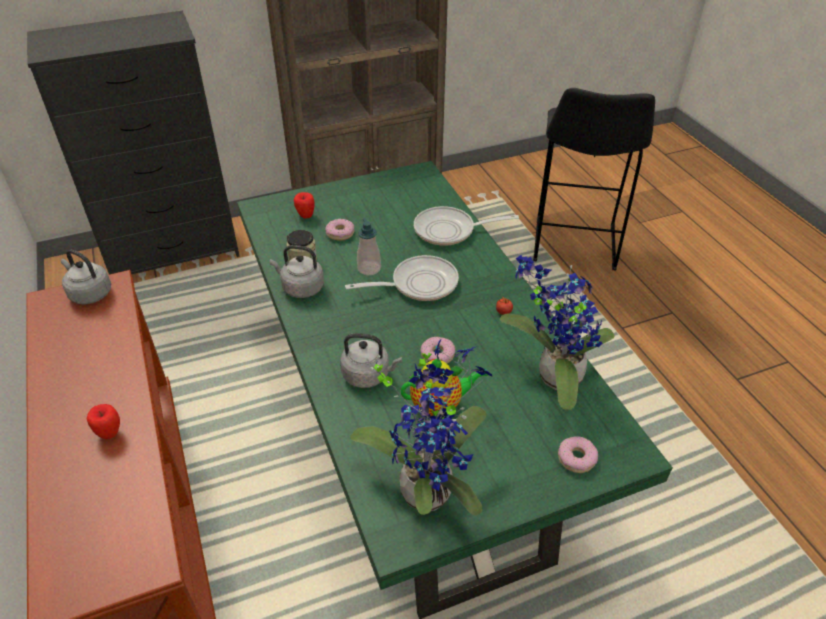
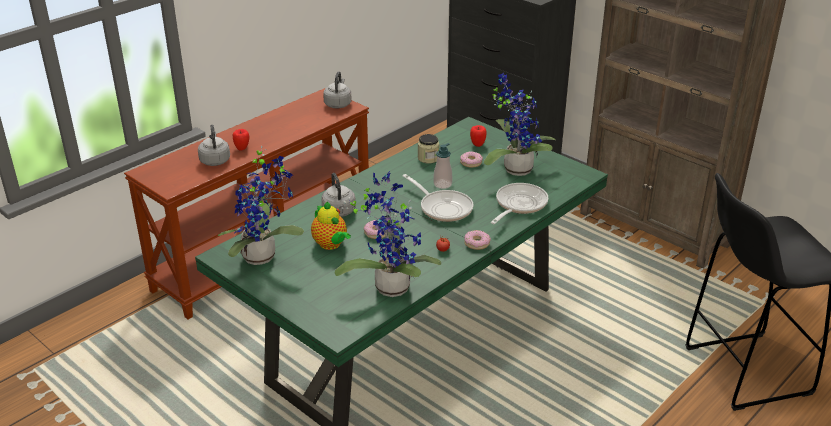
camera: 65 degrees right, 10 degrees down
(301, 288) = (400, 166): grey kettle -> grey kettle (215, 160)
(376, 209) = (514, 168): none -> potted plant
(449, 231) = (518, 205): frying pan -> frying pan turned 60 degrees clockwise
(576, 458) = (319, 308): donut -> donut (477, 243)

